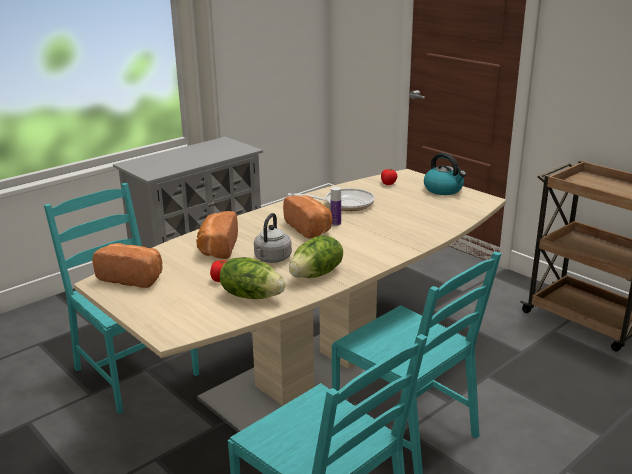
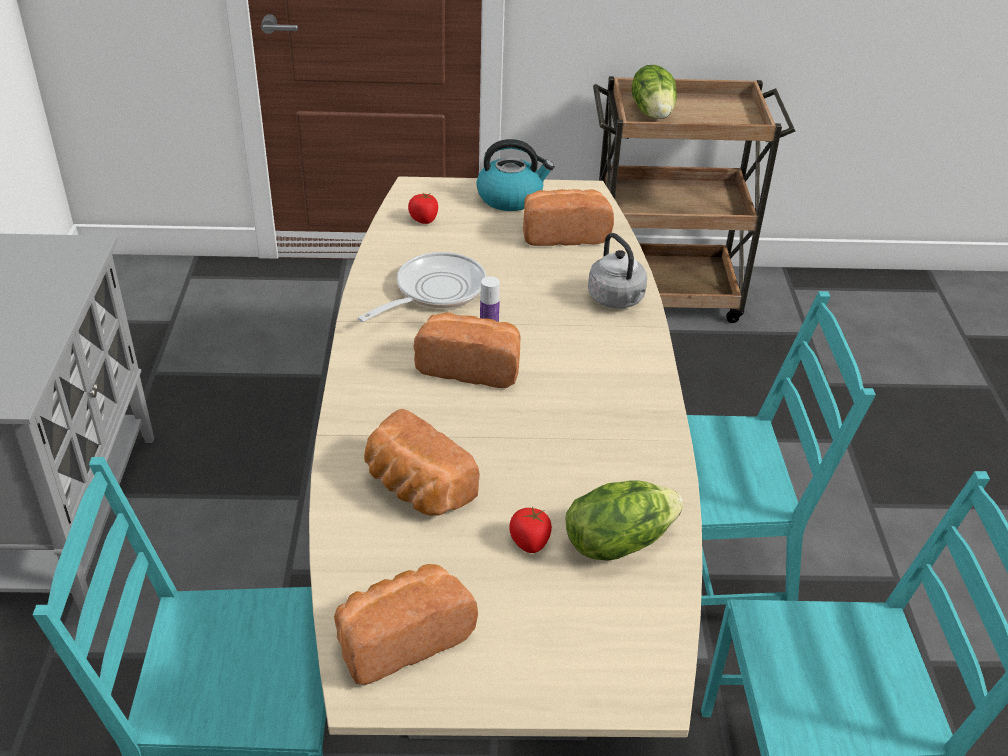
camera: 50 degrees left, 15 degrees up
(272, 259) = (525, 457): grey kettle -> grey kettle (617, 300)
(317, 274) = (624, 446): lettuce -> lettuce (653, 112)
(443, 208) = (564, 233): none -> bread

